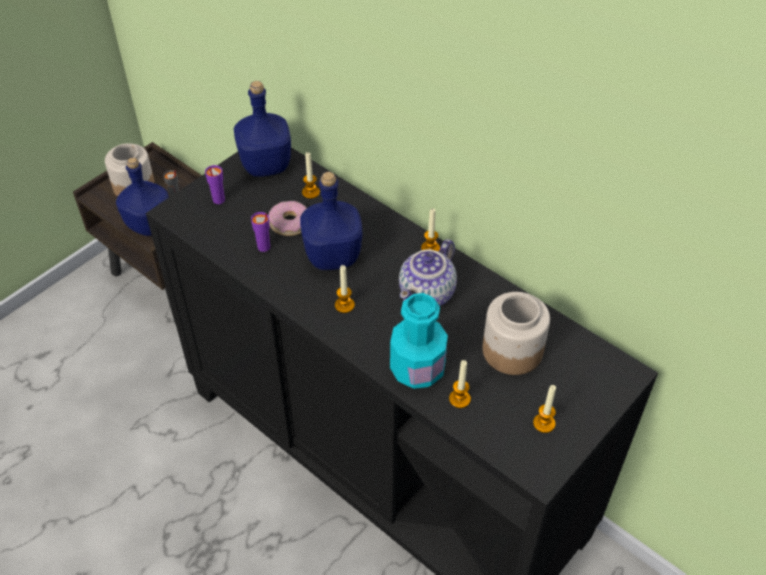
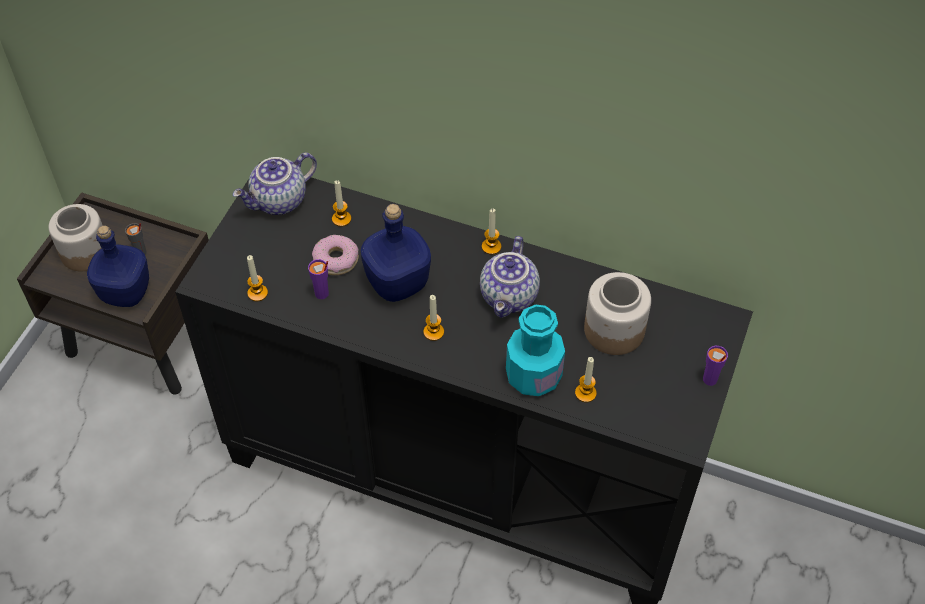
camera: 20 degrees left, 5 degrees up
(218, 200) = (247, 255): purple cup -> purple cup (709, 380)
(266, 166) = (279, 202): blue bottle -> teapot
(544, 423) = (671, 392): candle -> candle (257, 293)

